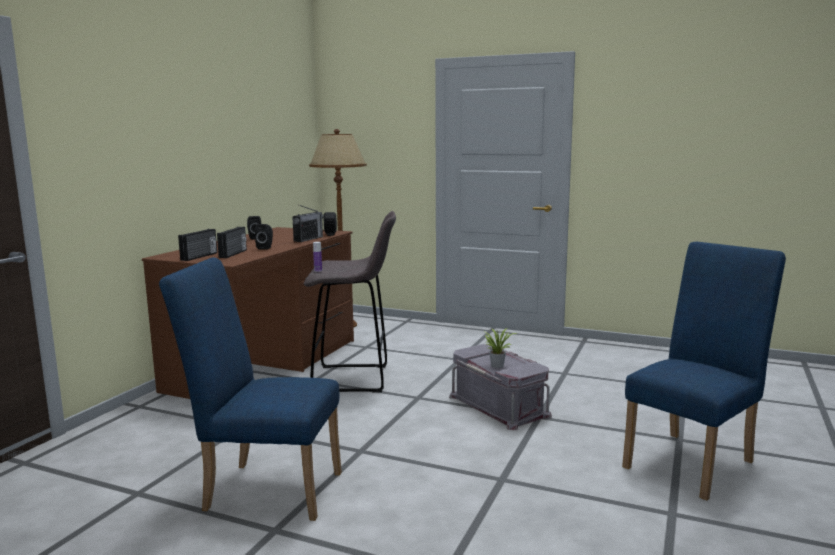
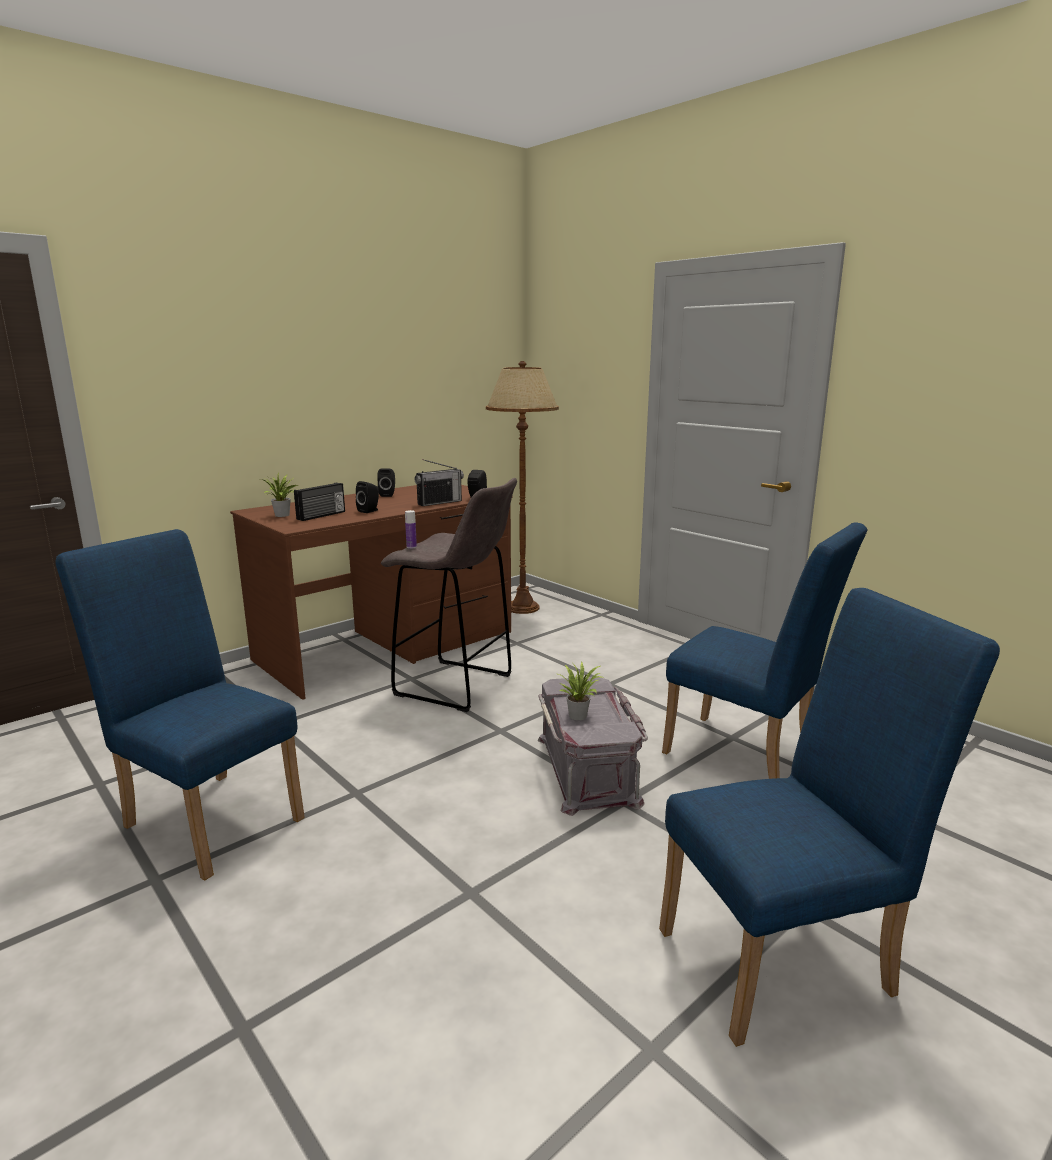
camera: 25 degrees right, 5 degrees up
(200, 256) = (283, 515): radio -> potted plant
(583, 381) = (747, 756): none -> blue chair

